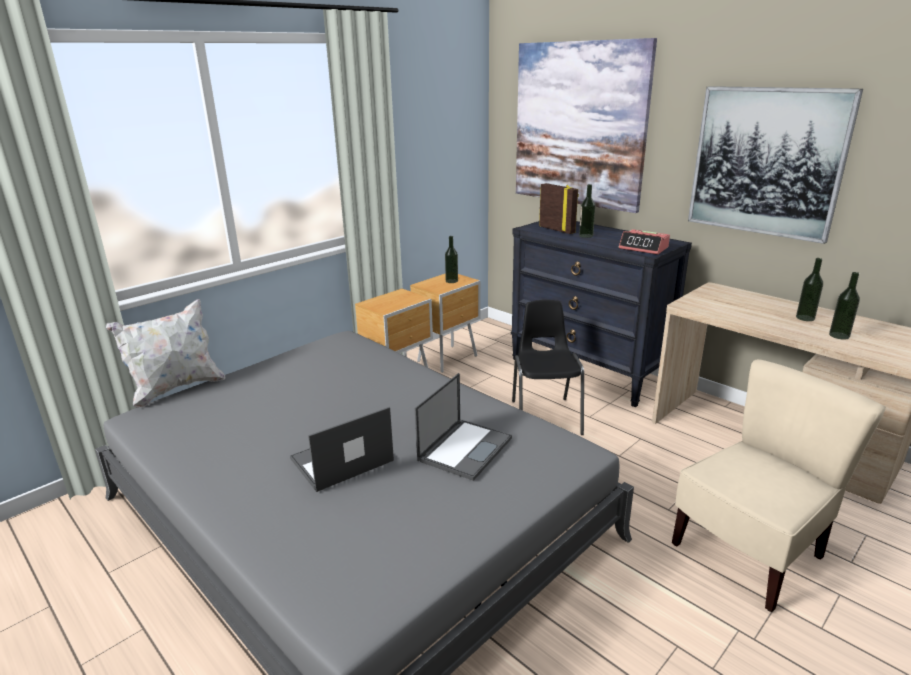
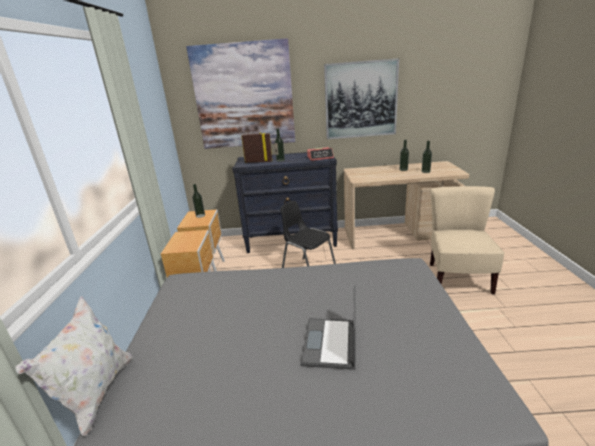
camera: 45 degrees left, 0 degrees up
(465, 448) = (370, 293): laptop -> none

